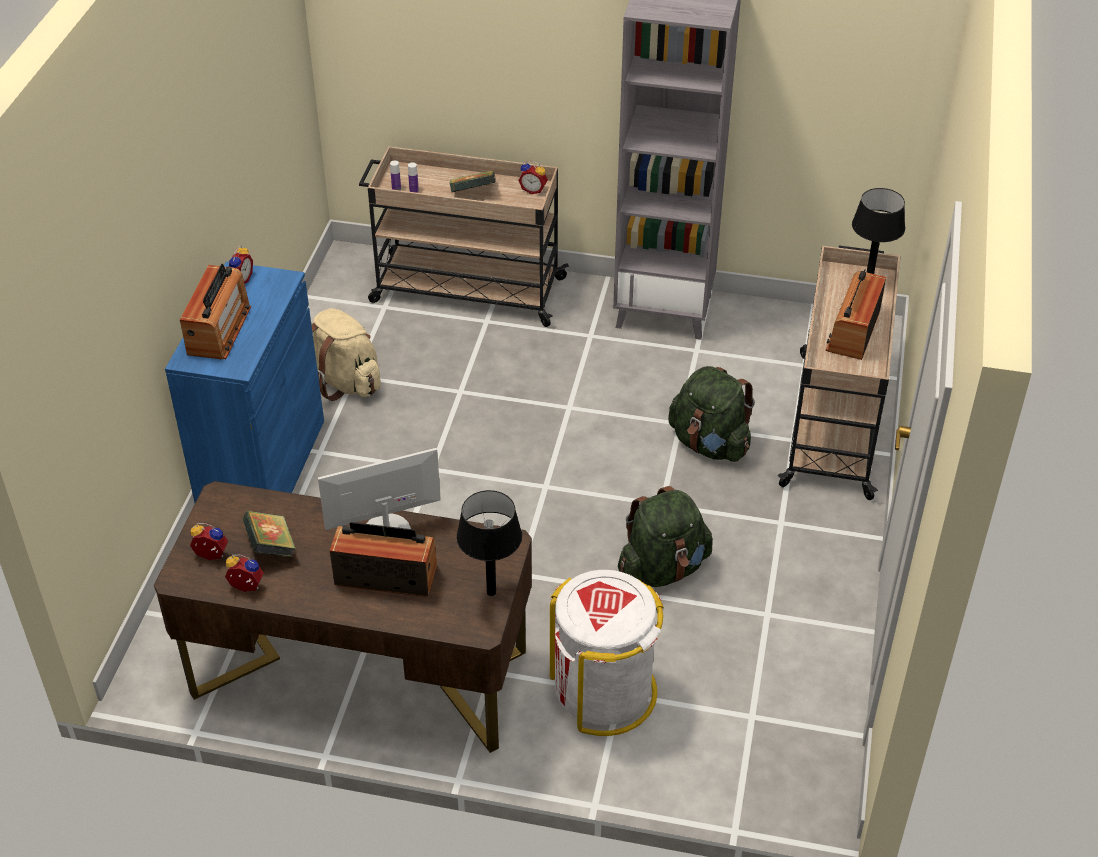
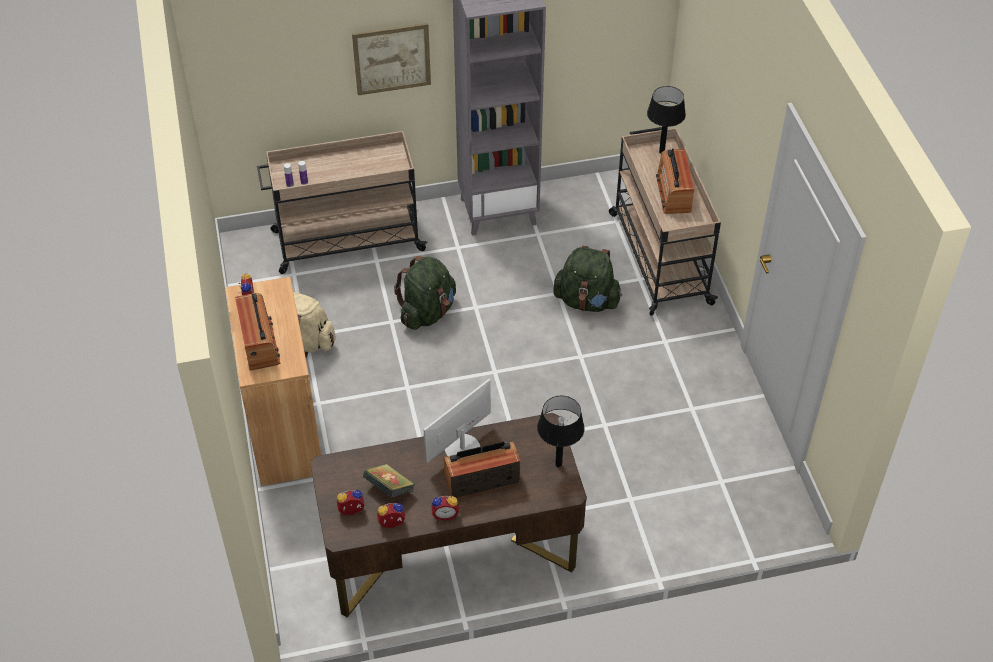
camera: 25 degrees left, 5 degrees up
(263, 468) = (284, 430): blue cabinet -> brown cabinet
(473, 193) = (348, 170): book -> none
(533, 190) = (391, 153): alarm clock -> alarm clock (445, 514)
(556, 67) = (392, 58): none -> picture
(604, 691) = (620, 501): white trash can -> none
(663, 568) = (608, 402): green backpack -> green backpack (427, 312)

